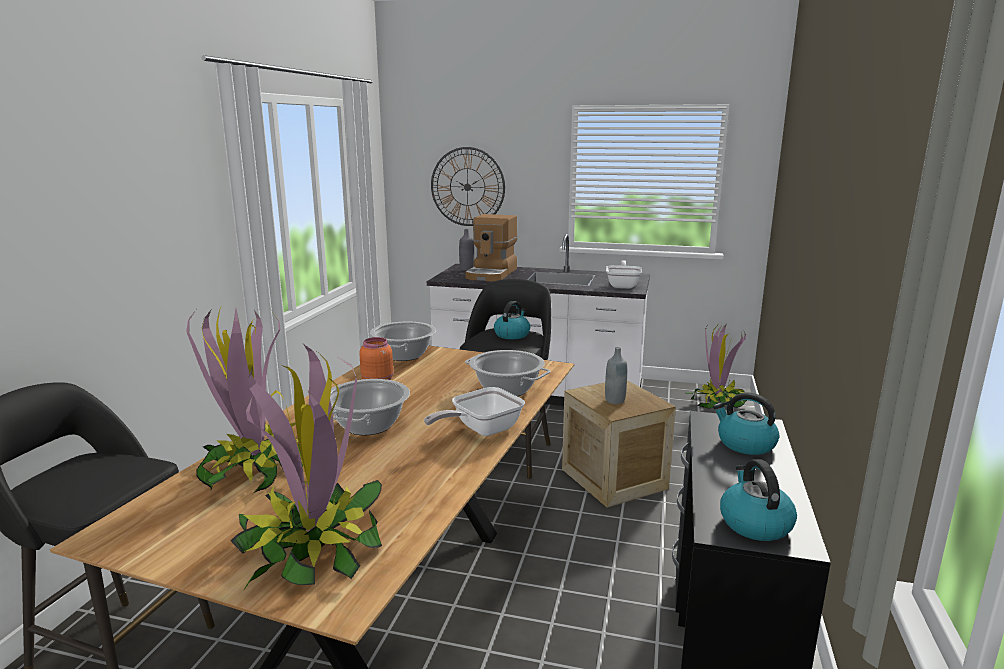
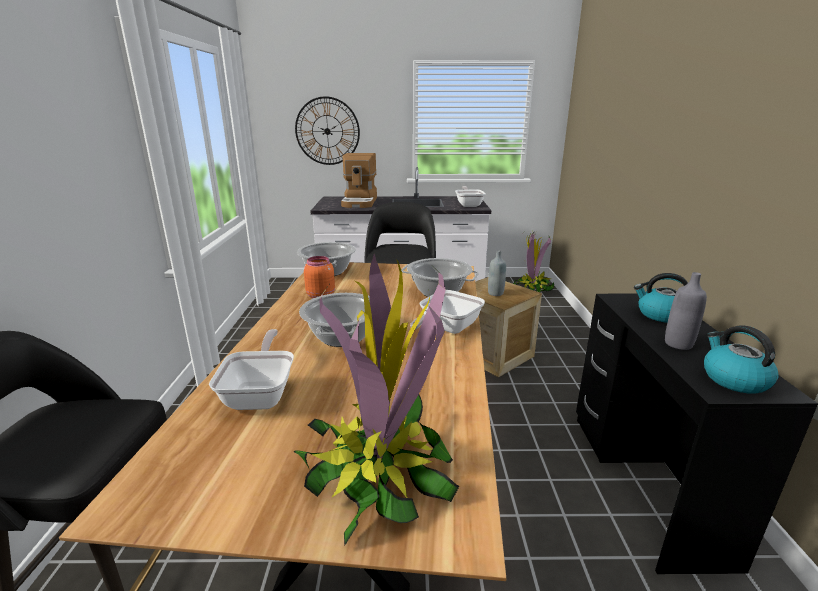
camera: 15 degrees left, 5 degrees up
(258, 468) = (261, 393): potted plant -> frying pan
(466, 269) = (336, 200): grey bottle -> grey bottle (678, 344)
(512, 334) = (404, 248): kettle -> none

